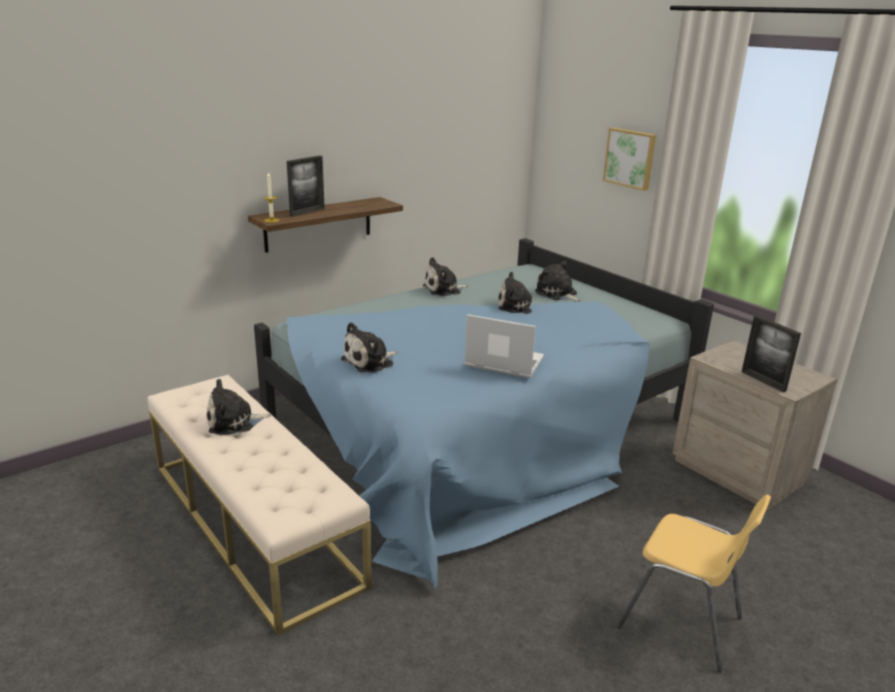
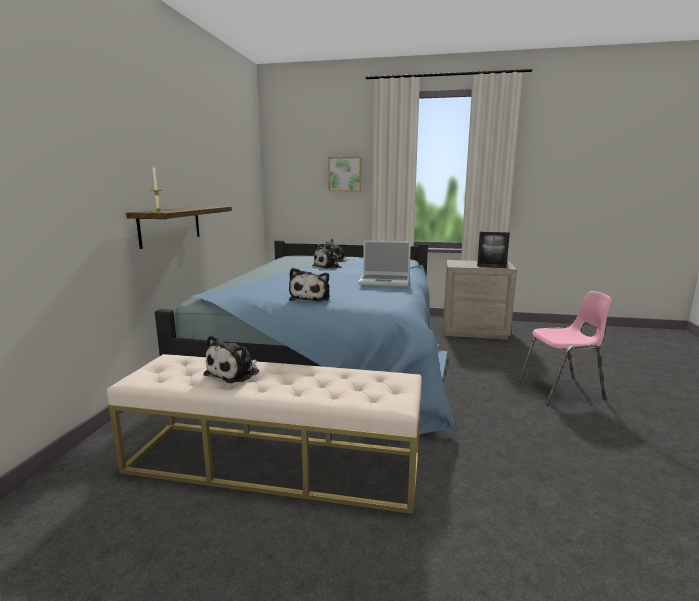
camera: 40 degrees left, 10 degrees down
(307, 212) = (174, 209): picture frame -> none
(444, 290) = (267, 269): plush toy -> none
(502, 362) = (385, 281): laptop -> laptop turned 150 degrees counterclockwise
(681, 623) = (561, 390): yellow chair -> pink chair

